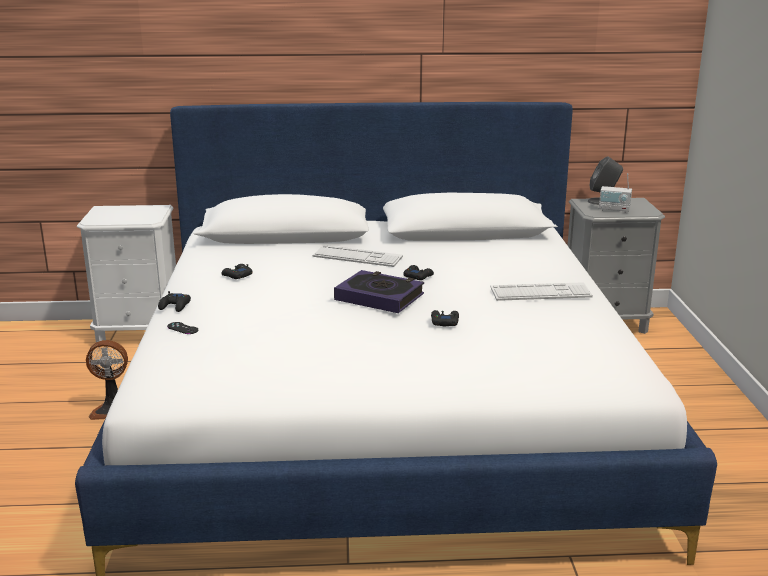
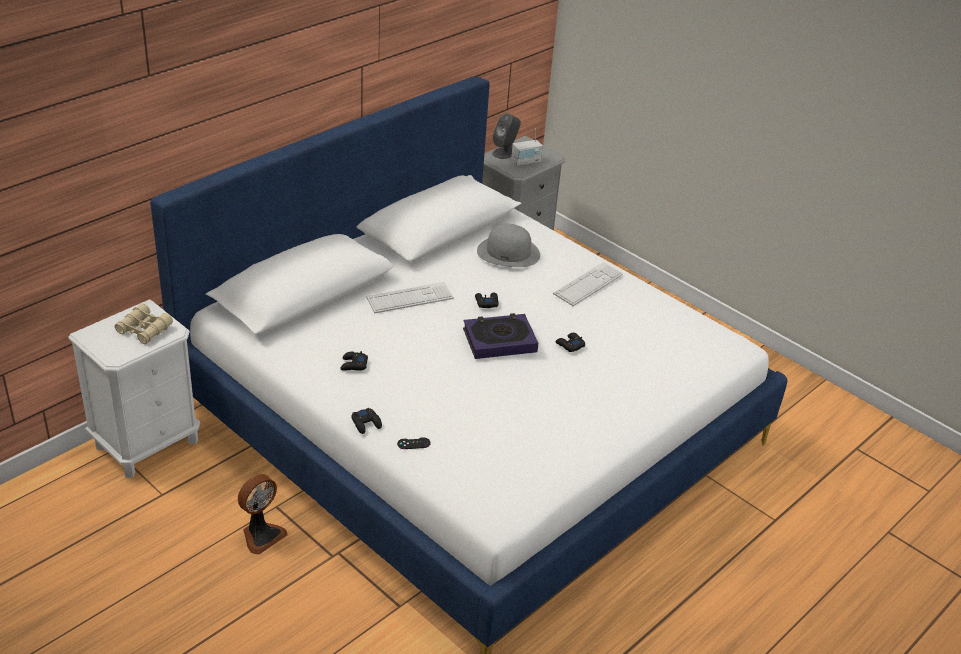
camera: 45 degrees left, 15 degrees up
(135, 215) = (144, 329): none -> beige binoculars
(498, 256) = (508, 252): none -> grey hat

